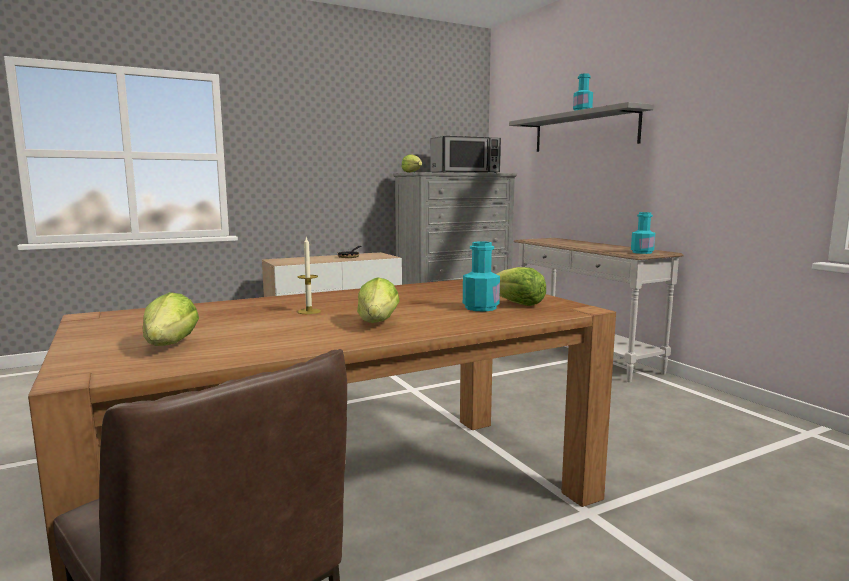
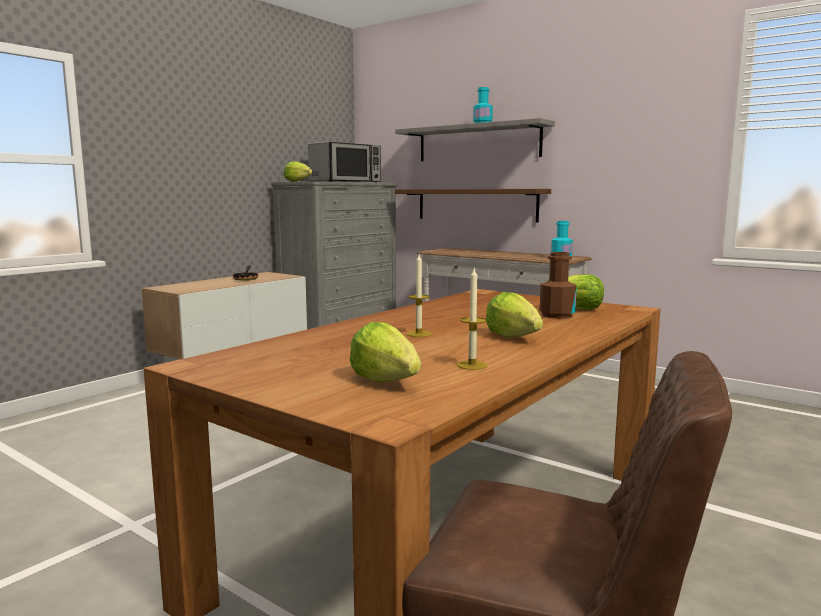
camera: 25 degrees left, 0 degrees up
(269, 342) = (472, 365): none -> candle
(480, 308) = (557, 315): turquoise bottle -> brown bottle
(580, 194) = (476, 204): none -> brown shelf

